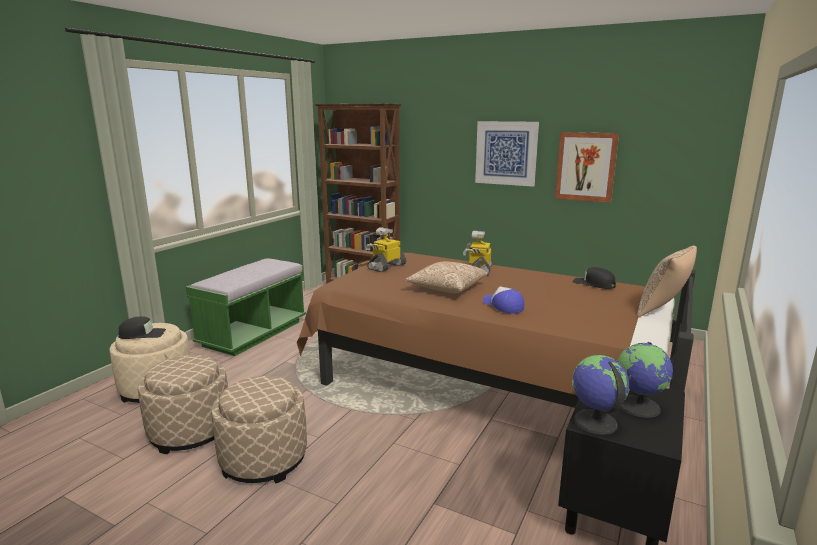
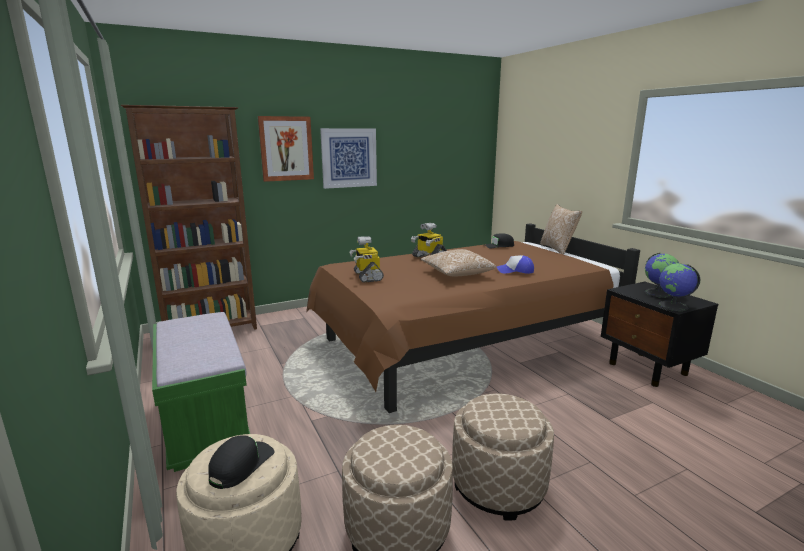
camera: 55 degrees left, 0 degrees up
(586, 167) = (412, 165): picture -> picture (286, 148)

